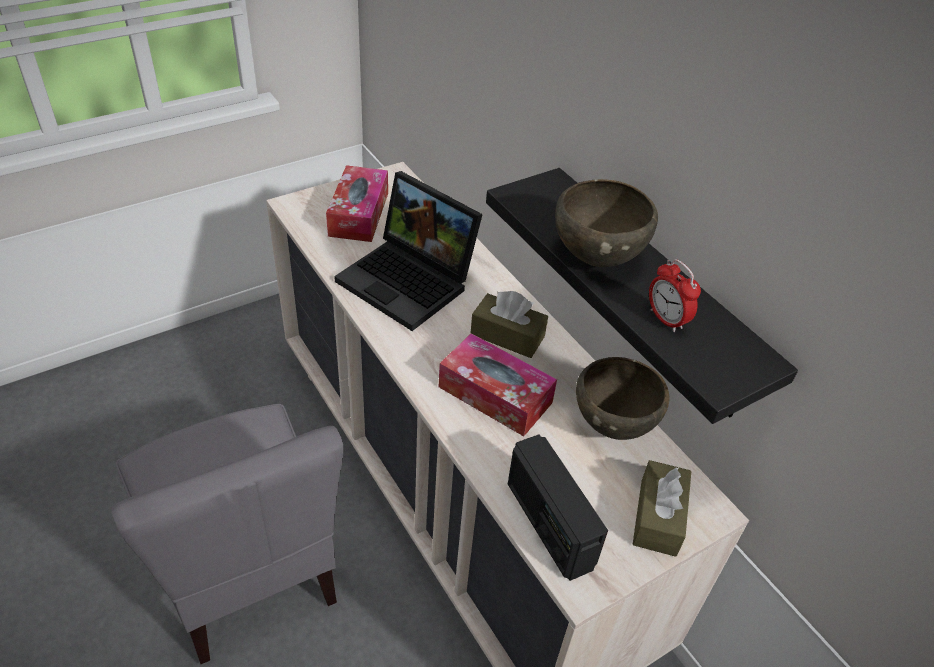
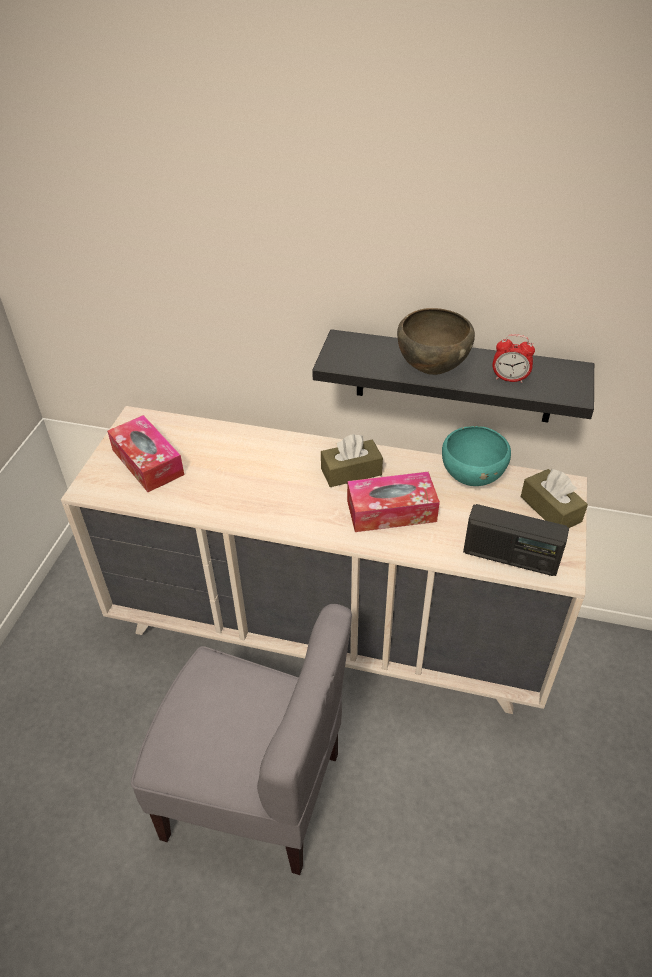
camera: 40 degrees left, 0 degrees up
(410, 281) = (247, 482): laptop -> none
(613, 425) = (471, 479): brown bowl -> turquoise bowl

